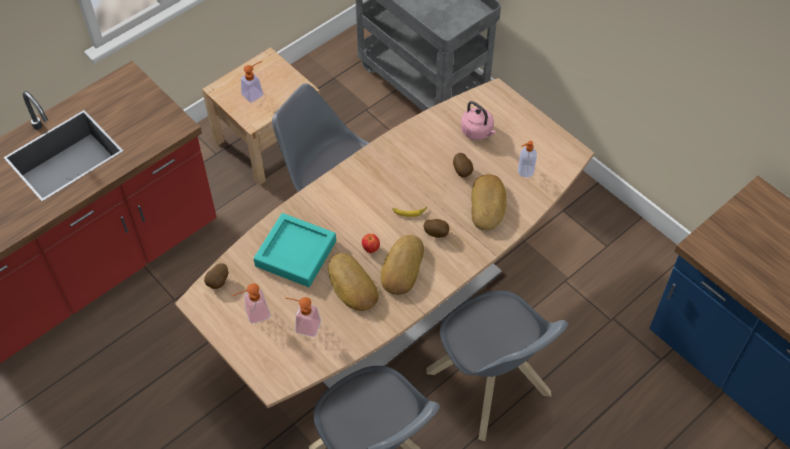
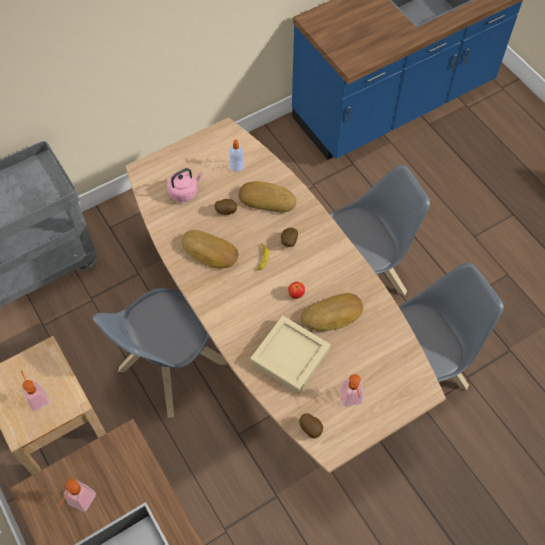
camera: 80 degrees left, 5 degrees up
(296, 253) = (290, 357): turquoise tray -> beige tray
(303, 325) = (369, 359): soap dispenser -> soap dispenser (79, 503)
(401, 268) = (320, 274): bread -> bread (209, 252)

